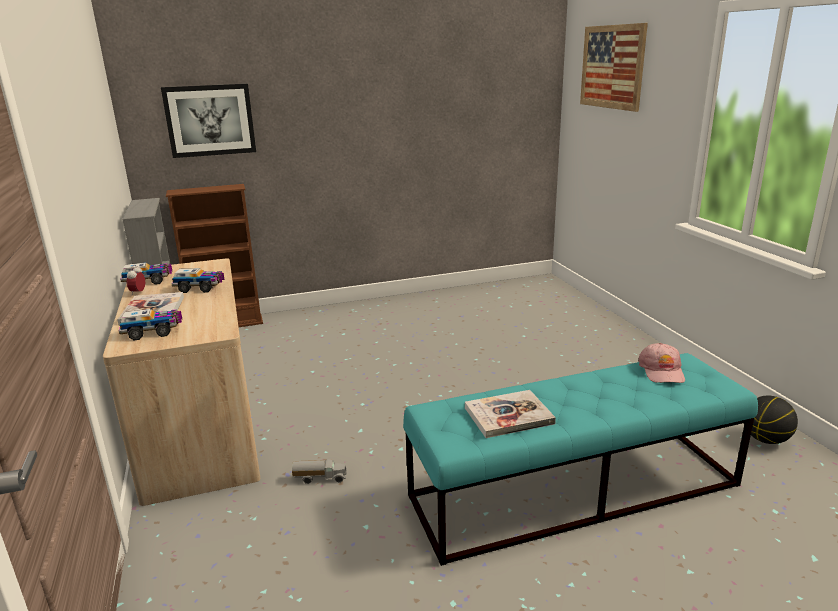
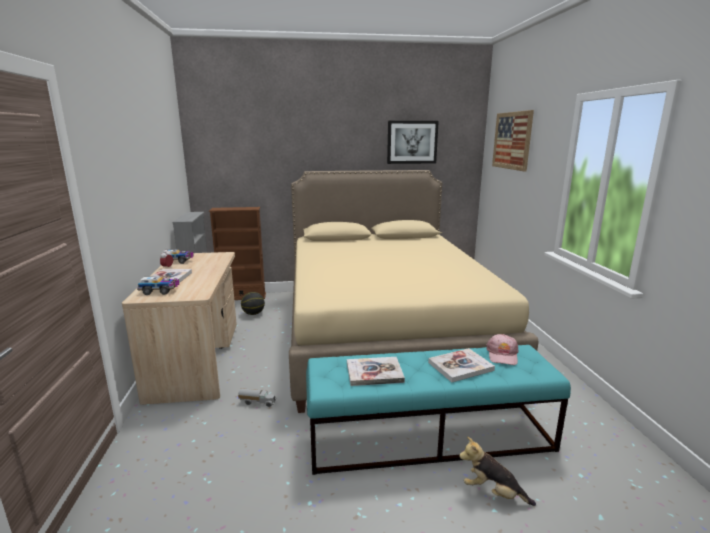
camera: 10 degrees right, 5 degrees down
(200, 288) = (205, 268): toy truck -> none
(210, 120) = (242, 165): picture -> picture (412, 142)
(458, 354) = (384, 332): none -> beige bed
(616, 393) = (460, 366): none -> book
(680, 550) = (492, 492): none -> plush toy
(765, 439) = (592, 419): basketball -> basketball (253, 314)

